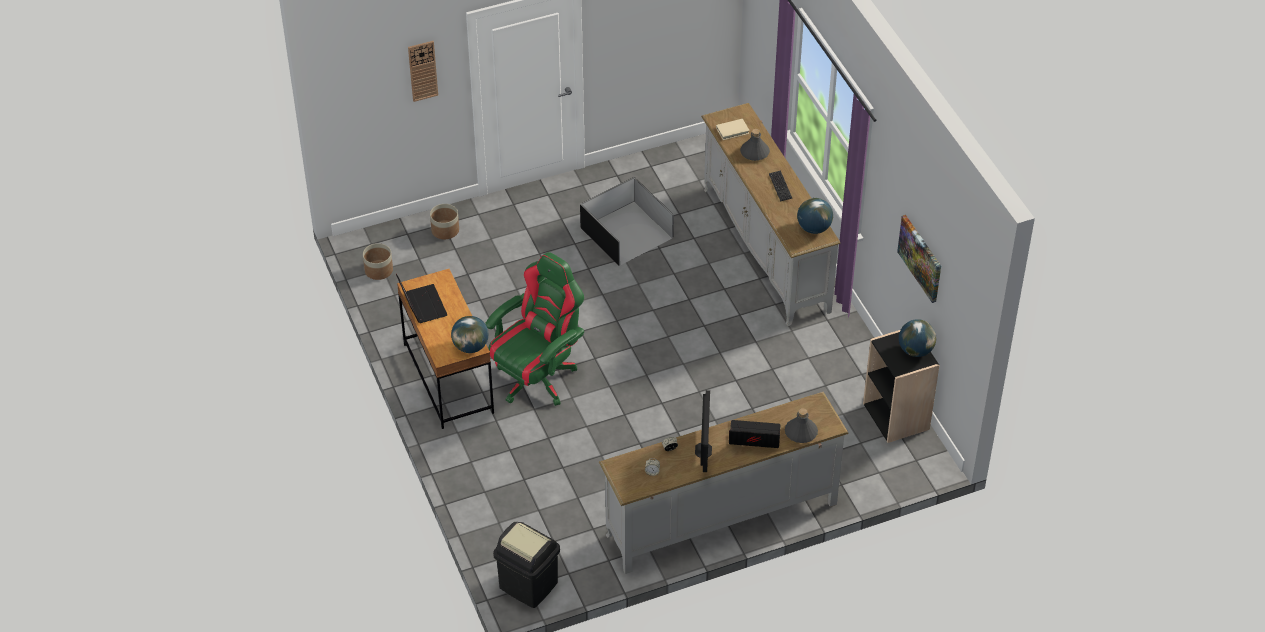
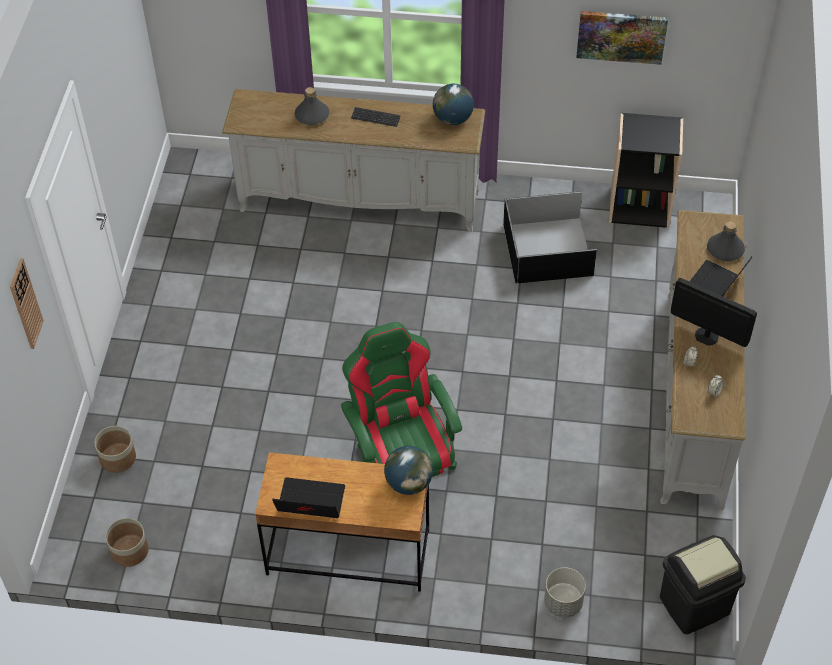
camera: 60 degrees left, 5 degrees up
(482, 509) = (563, 603): none -> grey planter
(625, 233) = (250, 300): black storage box -> black storage box (548, 251)
(732, 130) = (266, 118): beige book -> none
(915, 350) = (654, 125): globe -> none

